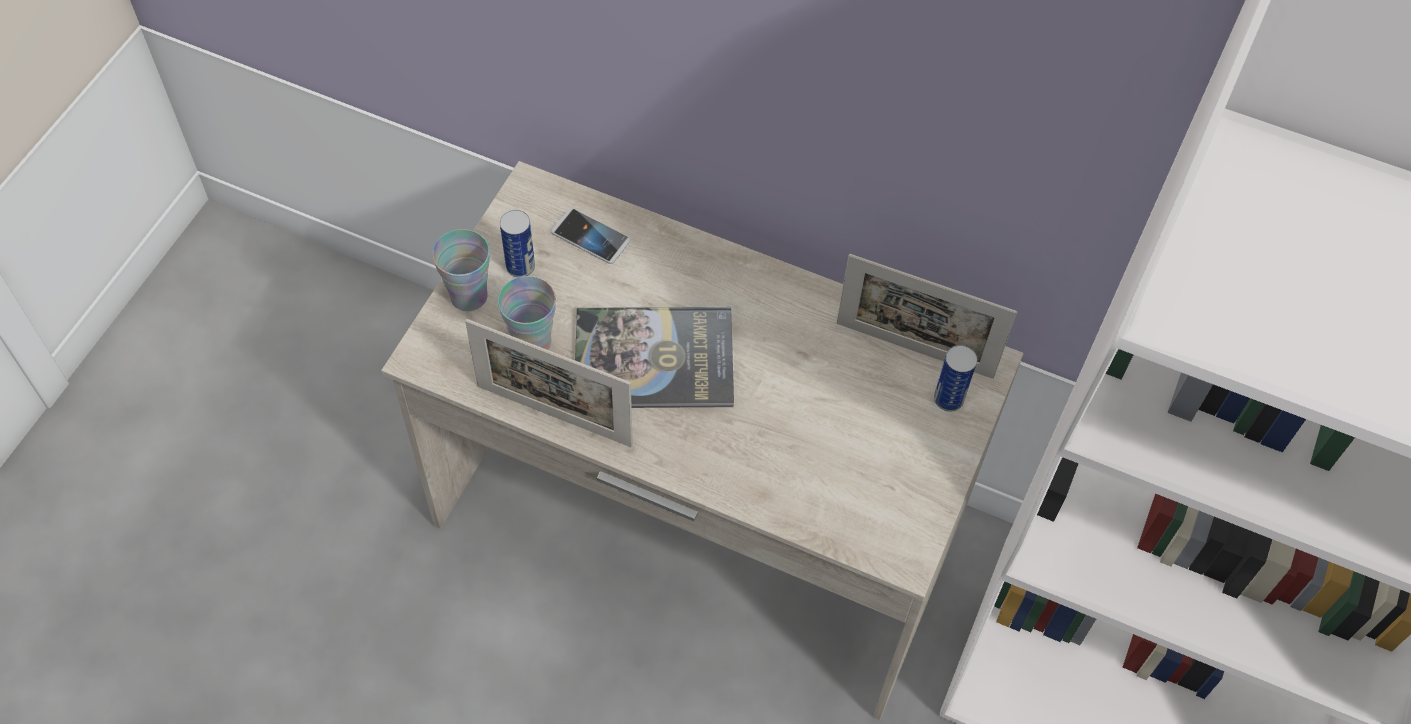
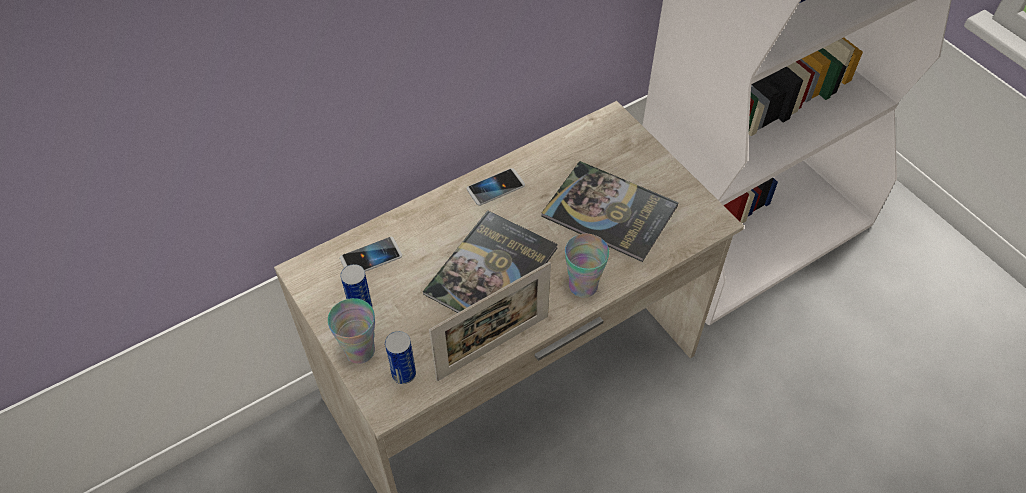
camera: 55 degrees left, 5 degrees down
(532, 342) = (427, 331): cup -> cup (583, 286)
(776, 298) = (495, 188): none -> phone
(830, 434) = (609, 211): none -> book
(914, 350) = (580, 144): picture frame -> none
(948, 399) = (624, 147): can -> can (404, 374)

